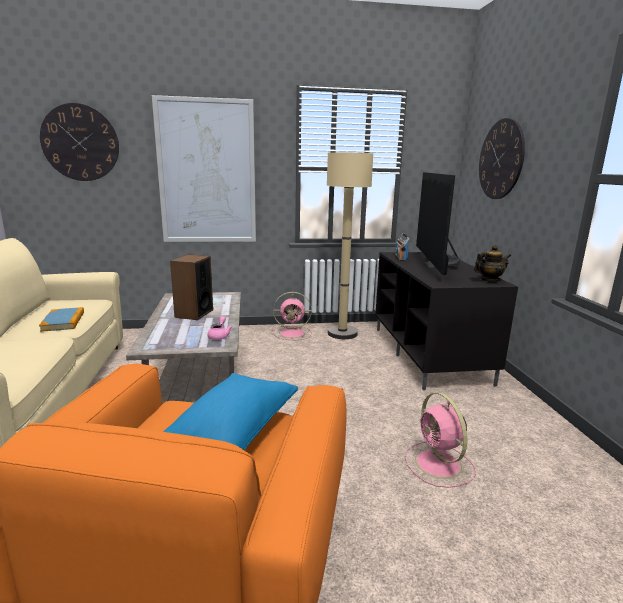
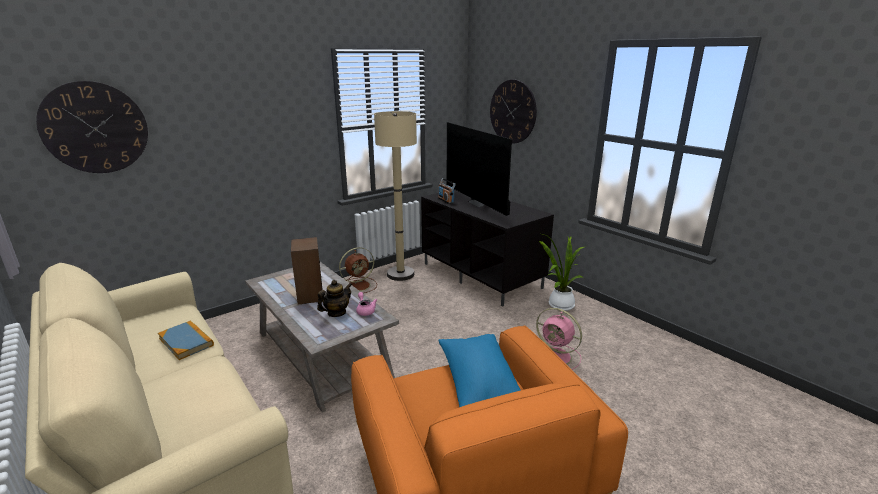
camera: 30 degrees left, 5 degrees up
(207, 172) = (252, 144): picture -> none
(293, 333) = (359, 285): pink fan -> brown fan
(489, 280) = (531, 212): teapot -> teapot (336, 313)
(501, 409) = (558, 305): none -> potted plant

